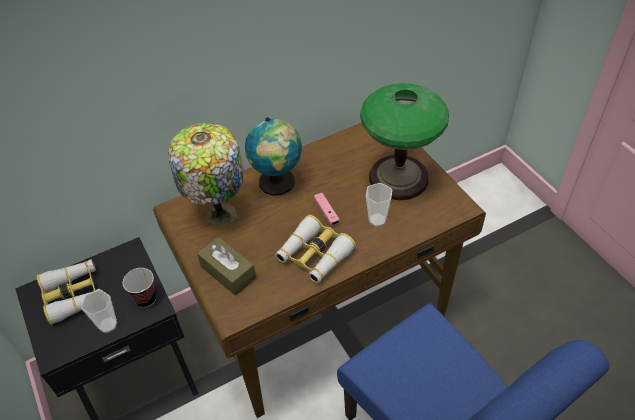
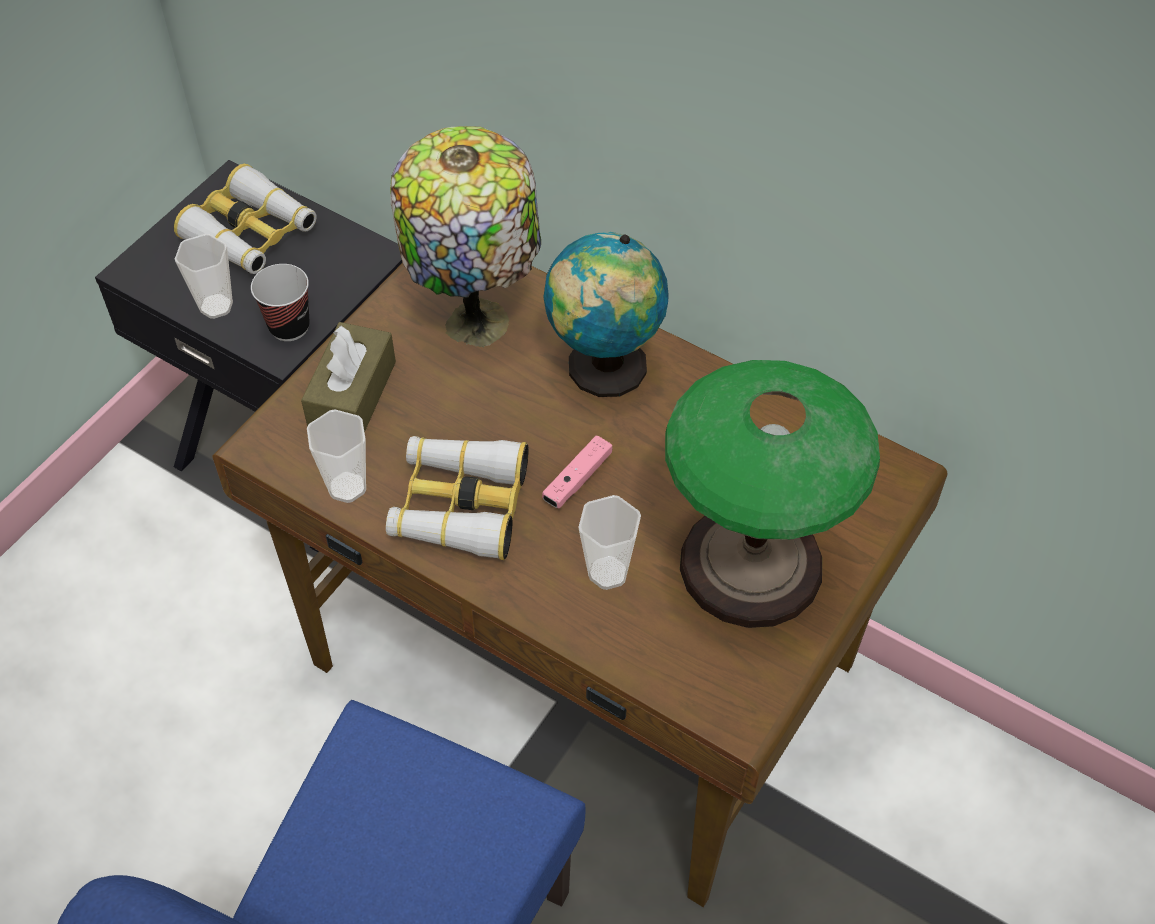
camera: 60 degrees right, 5 degrees up
(278, 292) = (347, 487): none -> cup

